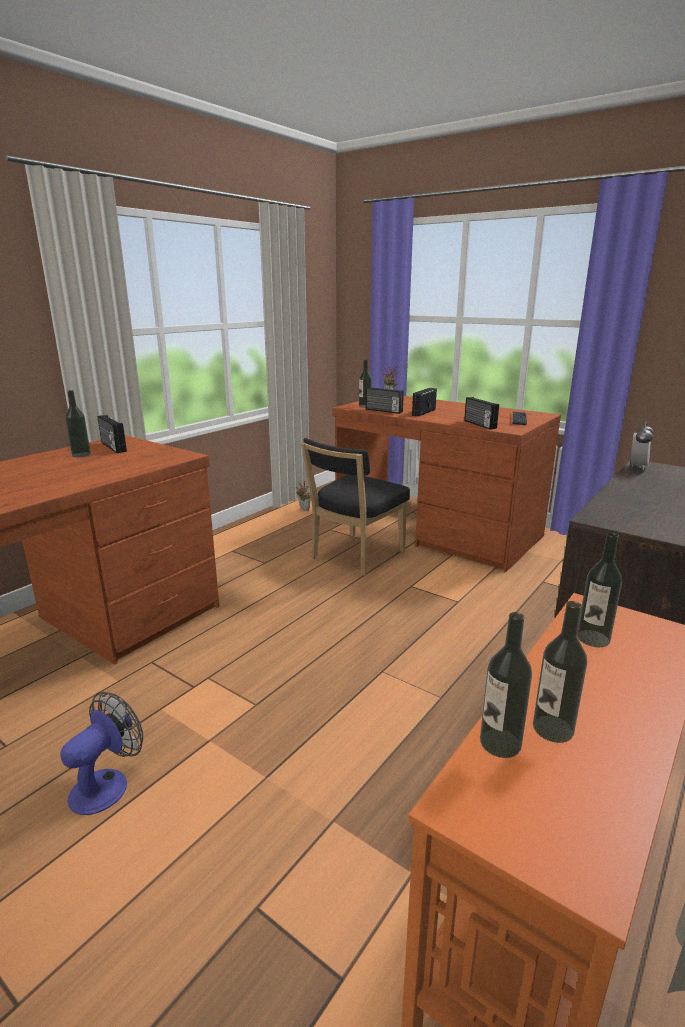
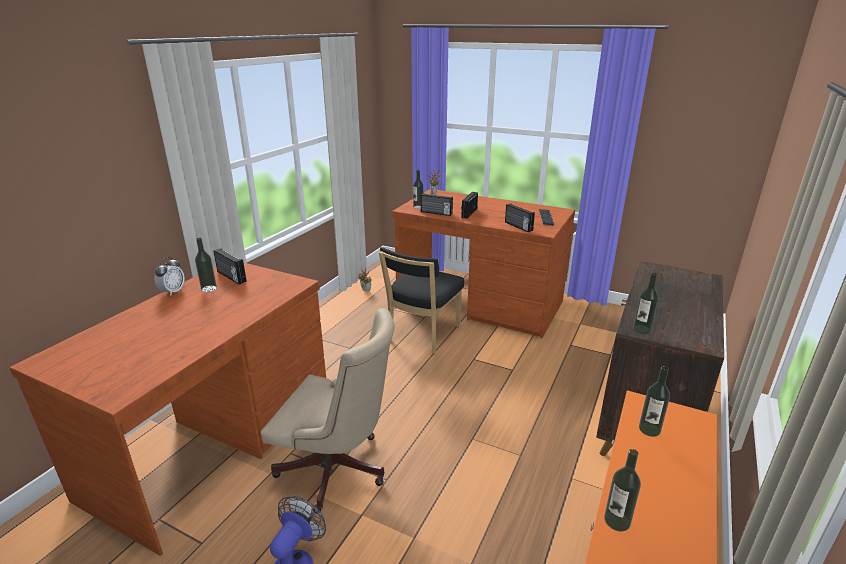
camera: 10 degrees left, 5 degrees up
(200, 687) = (338, 471): none -> beige office chair
(552, 728) = (644, 505): bottle -> bottle (641, 329)
(637, 467) = (646, 270): alarm clock -> alarm clock (172, 291)

